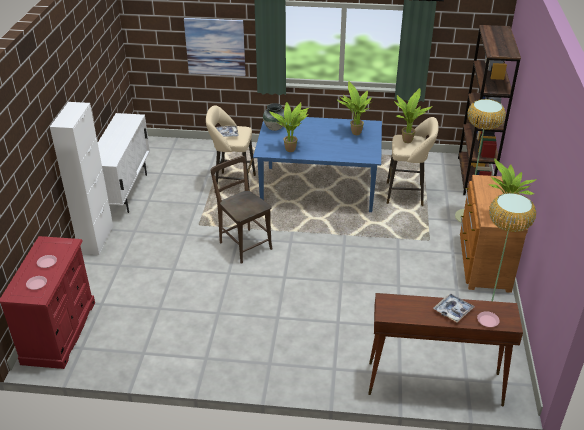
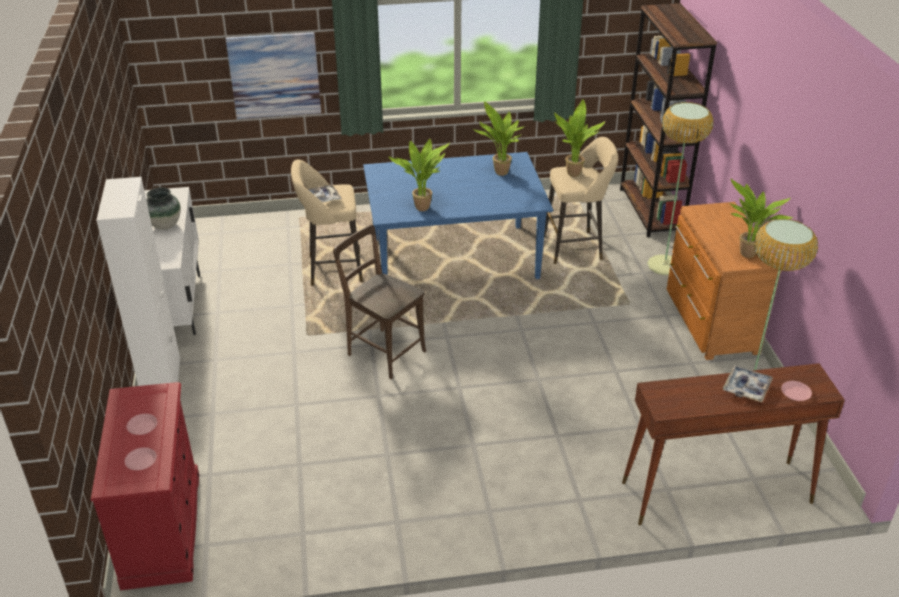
camera: 15 degrees left, 0 degrees up
(275, 128) = (386, 181): vase -> vase (165, 225)

